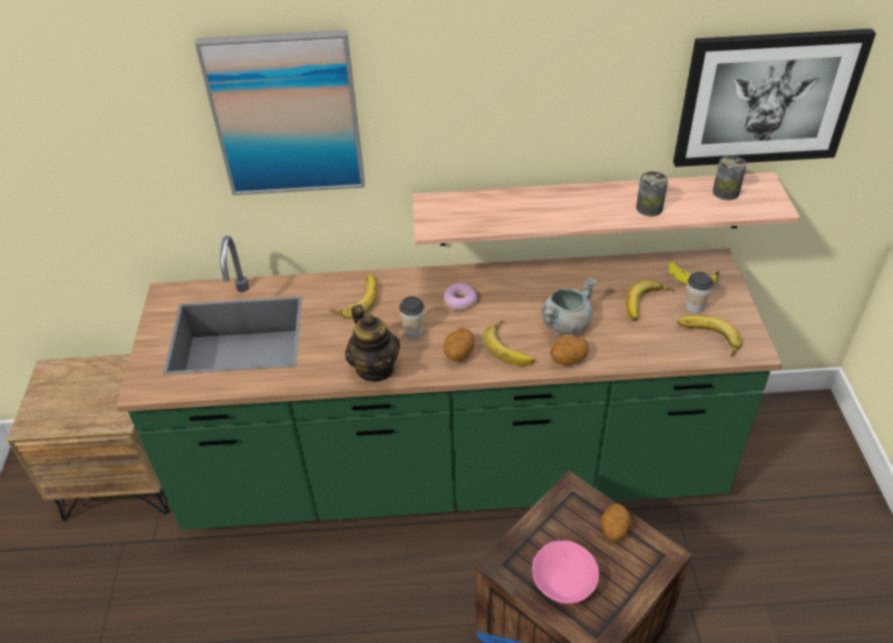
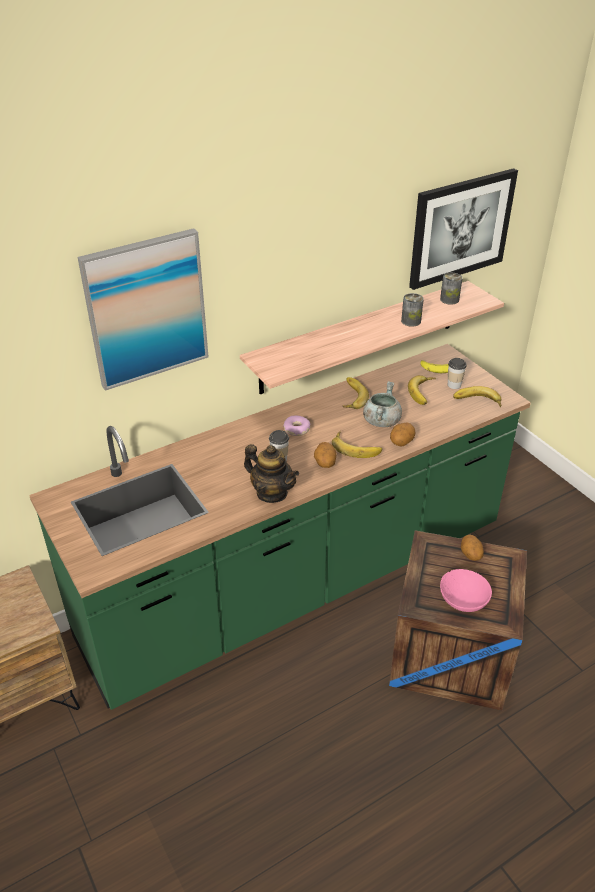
camera: 30 degrees left, 5 degrees down
(356, 299) = (217, 452): banana -> banana (350, 396)

